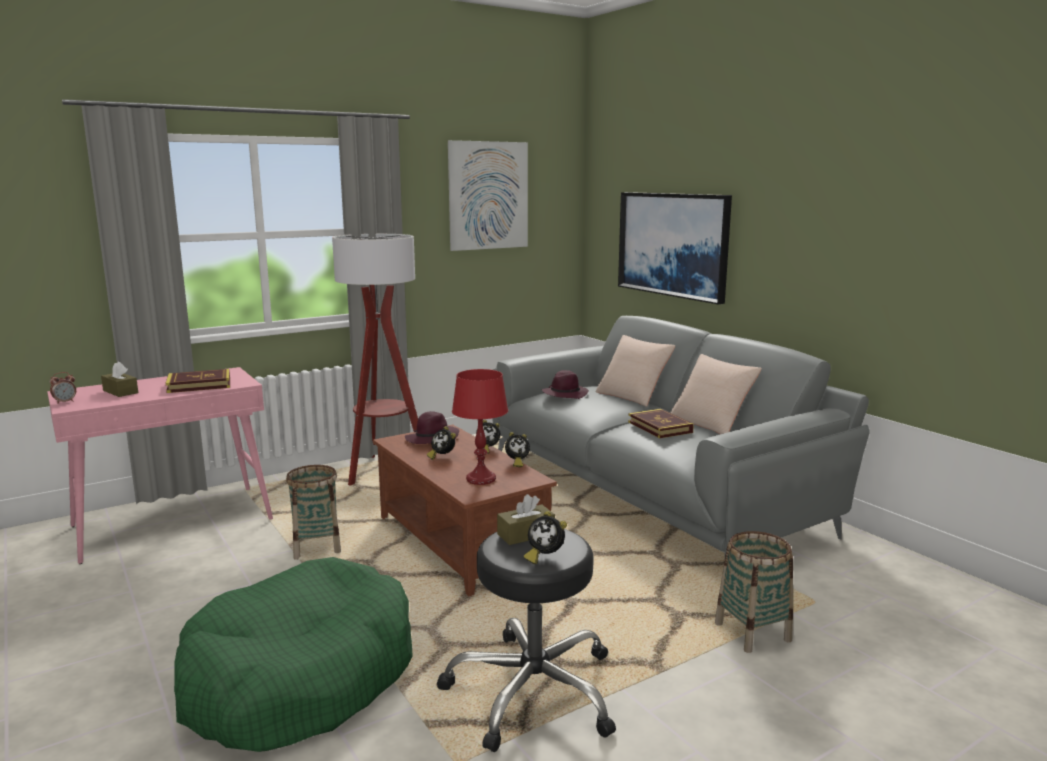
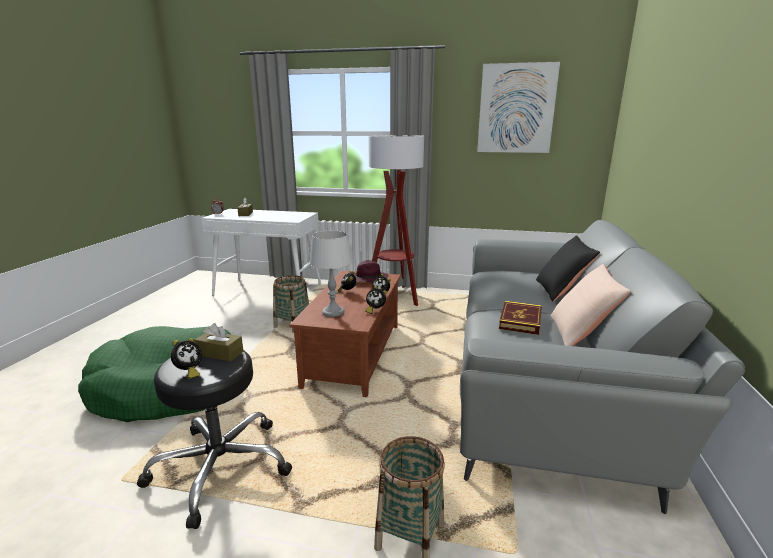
camera: 45 degrees right, 5 degrees up
(174, 522) = (269, 290): pink console table -> white console table
(199, 385) = (277, 217): book -> none
(481, 479) = (333, 312): red table lamp -> grey table lamp
(544, 557) = (188, 372): alarm clock -> alarm clock turned 135 degrees counterclockwise
(565, 394) = (507, 274): purple hat -> none
(633, 396) = (561, 290): beige pillow -> black pillow
(673, 244) = (652, 154): picture -> none

